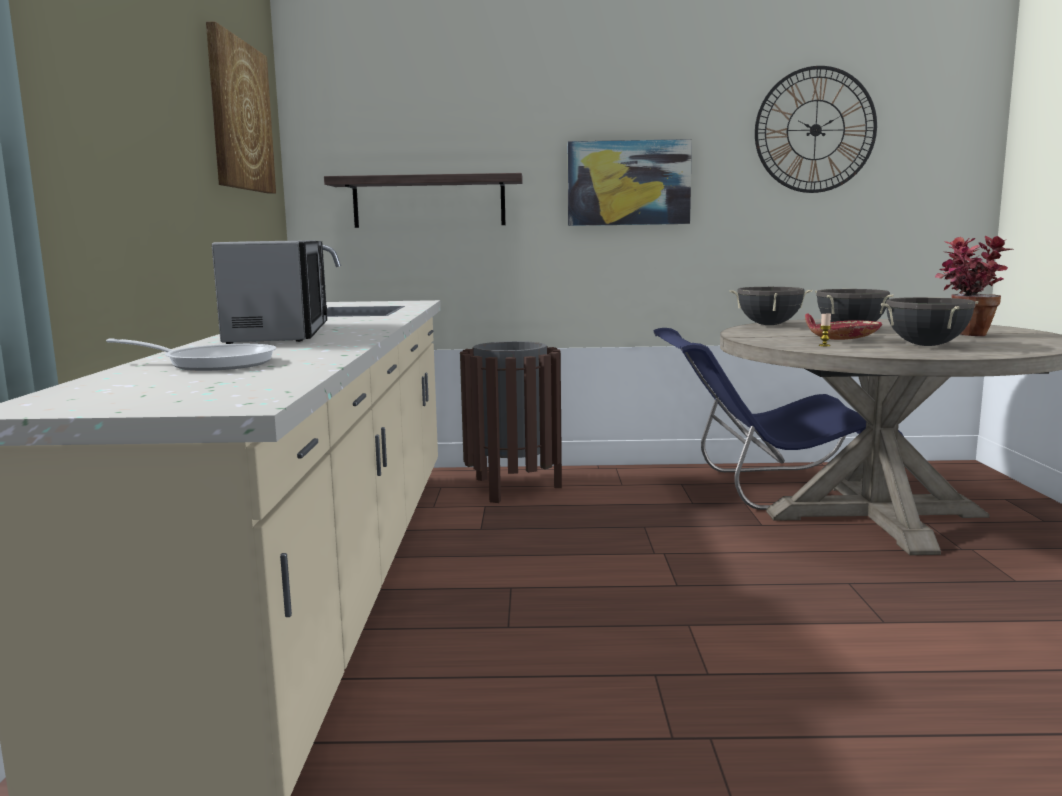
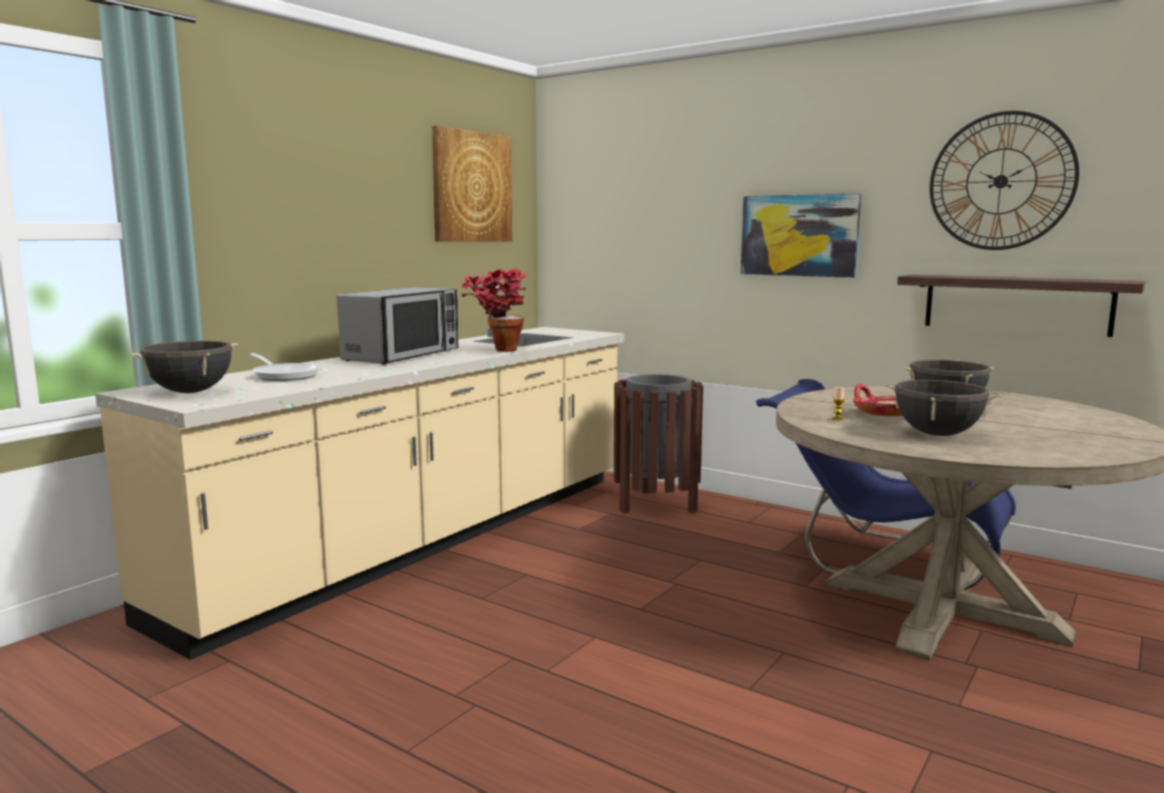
camera: 35 degrees right, 0 degrees up
(429, 202) = (633, 248): shelf -> shelf (1016, 304)
(768, 325) = (889, 389): black cooking pot -> black cooking pot (190, 392)
(965, 335) = (1040, 431): potted plant -> potted plant (497, 350)

